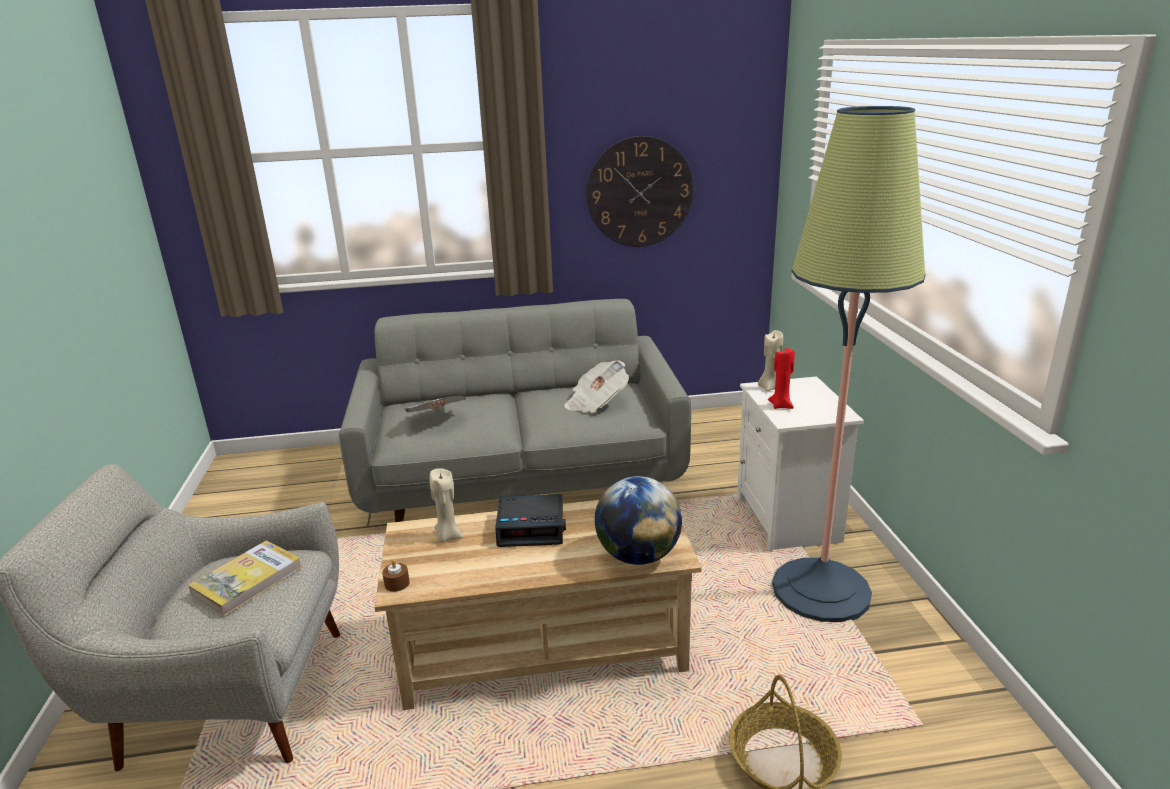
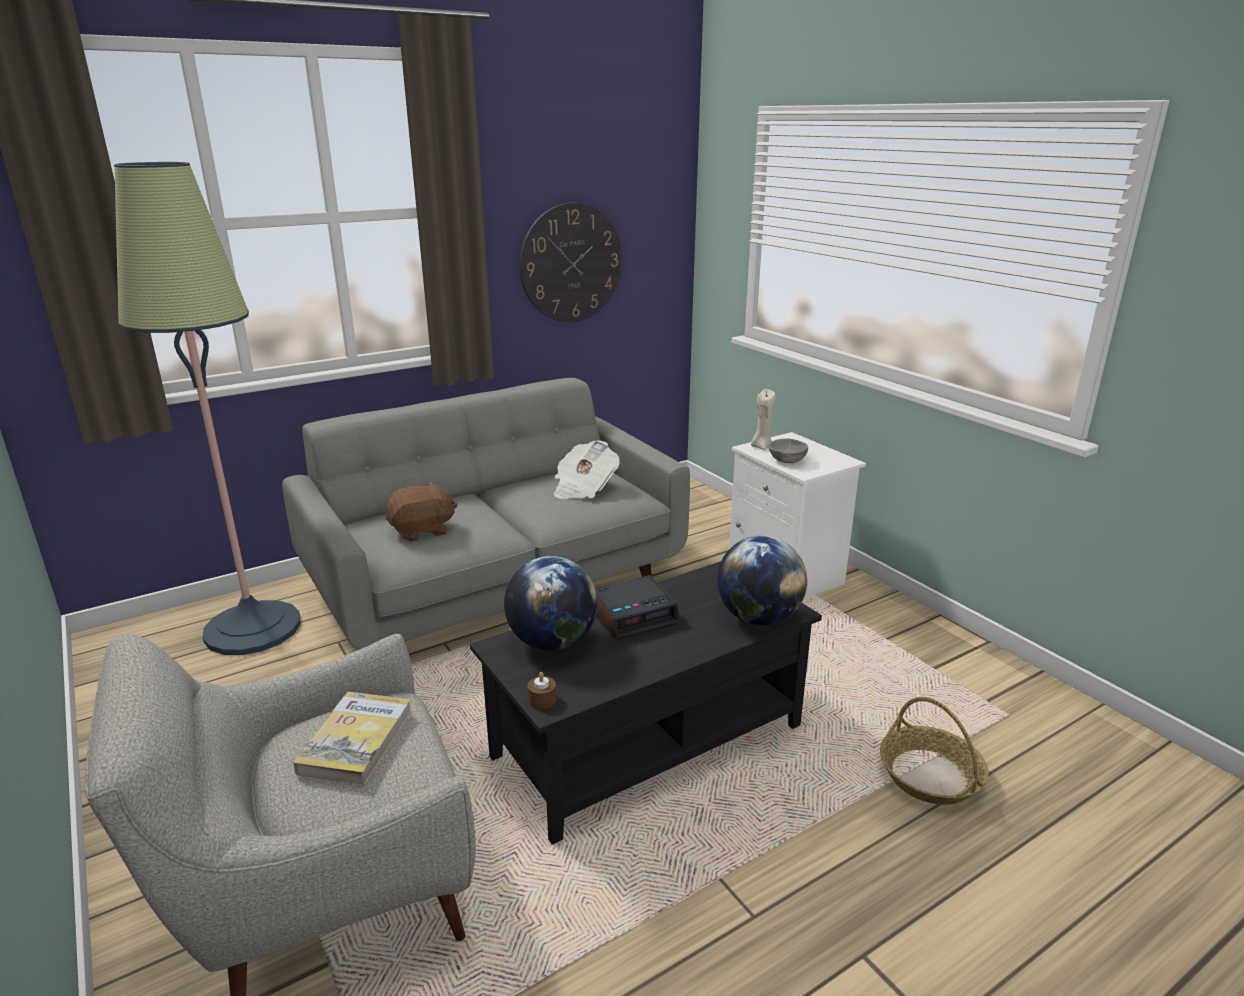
camera: 25 degrees left, 0 degrees up
(436, 420) = (422, 531): newspaper -> brown plush toy
(447, 536) = (552, 642): beige candle -> globe
(543, 645) = (648, 741): beige coffee table -> black coffee table
(781, 405) = (787, 460): red candle -> grey bowl
(820, 591) = (856, 629): floor lamp -> floor lamp (253, 628)

